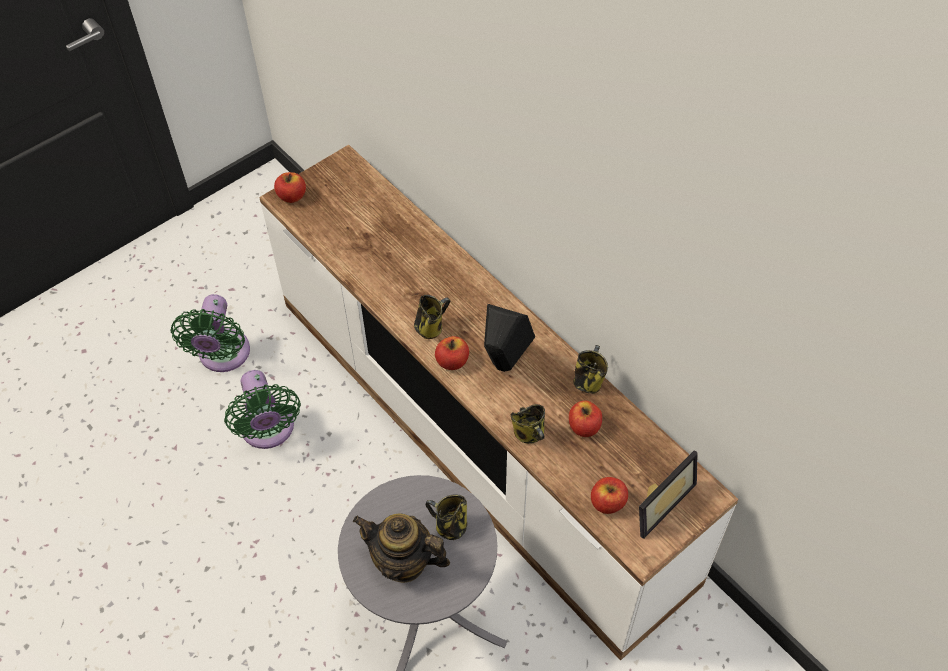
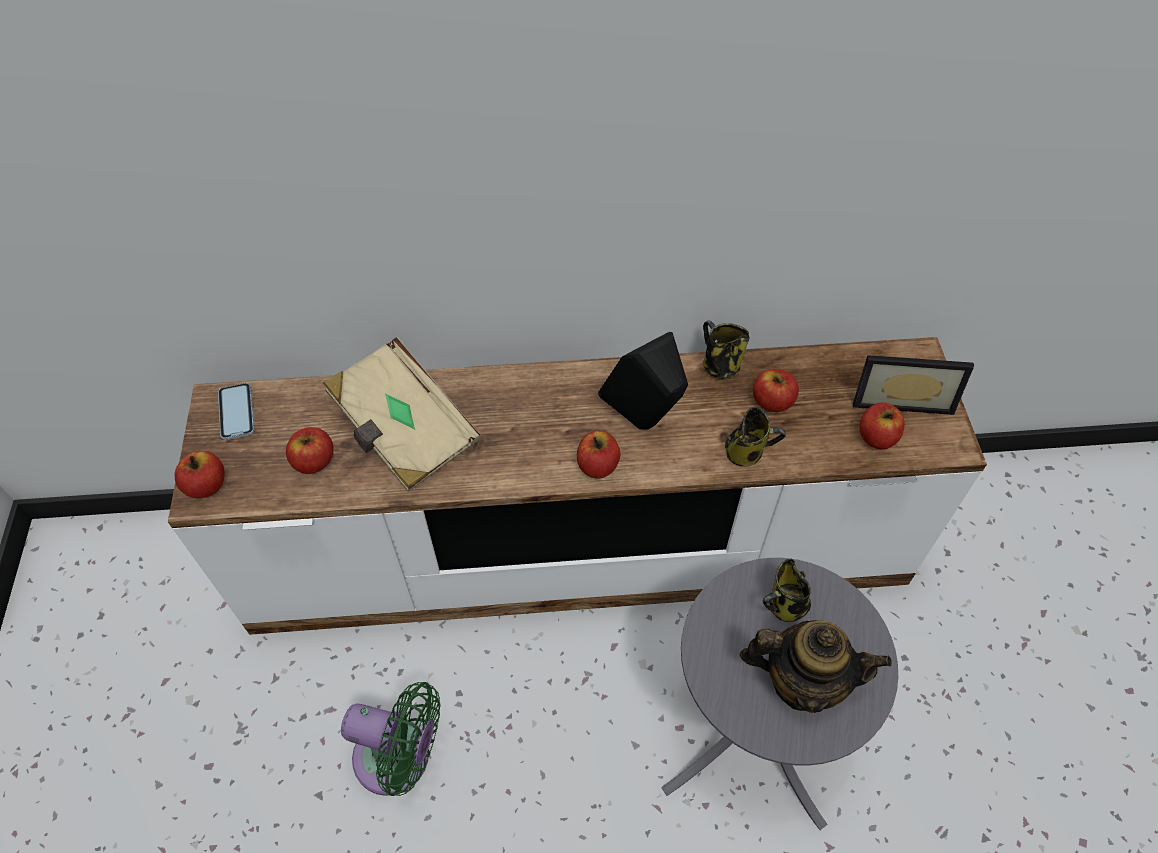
camera: 55 degrees left, 0 degrees up
(223, 356) = (250, 749): green fan -> none
(343, 229) = (314, 461): none -> apple
(346, 175) = (236, 412): none -> phone
(396, 255) = (404, 432): none -> beige book
(403, 562) = (801, 681): teapot -> teapot turned 135 degrees counterclockwise
(431, 327) = (534, 458): mug -> none
(658, 501) = (901, 396): picture frame -> picture frame turned 105 degrees clockwise

